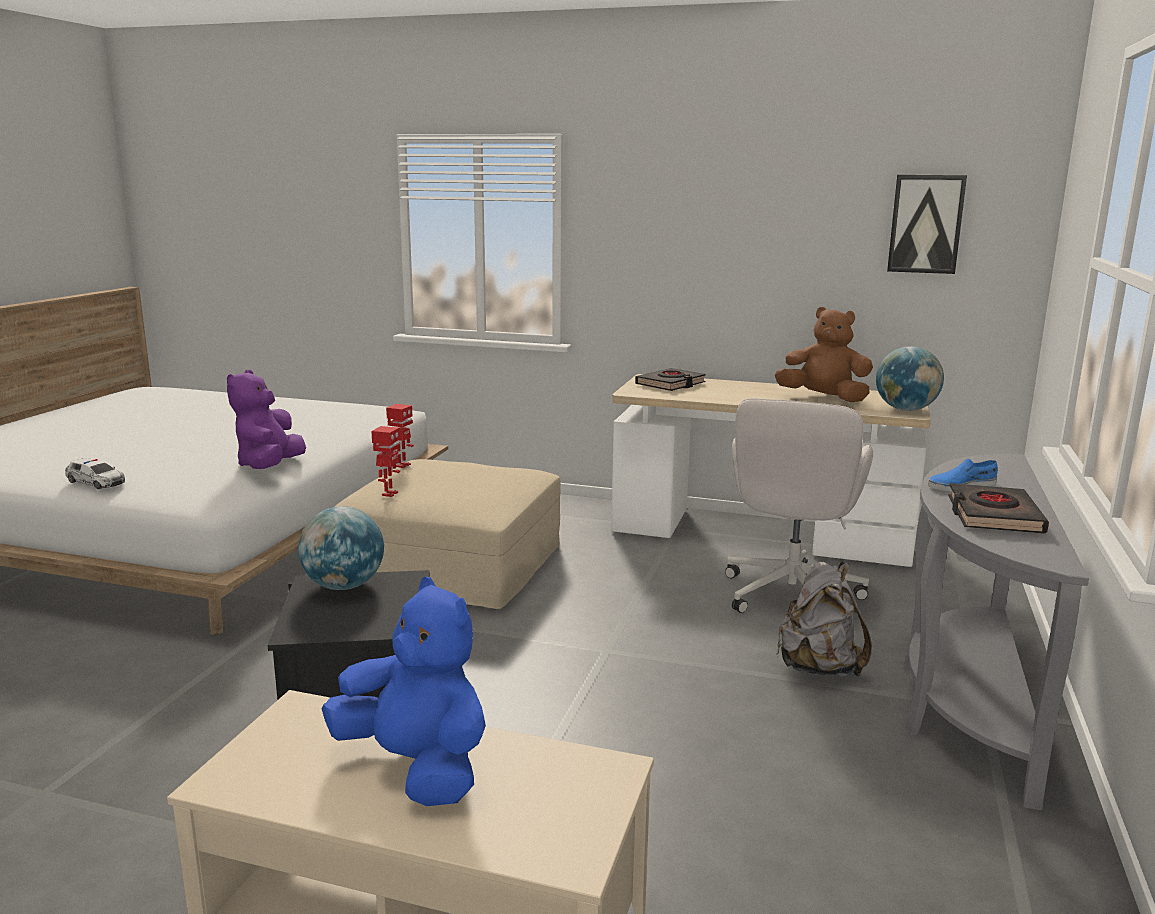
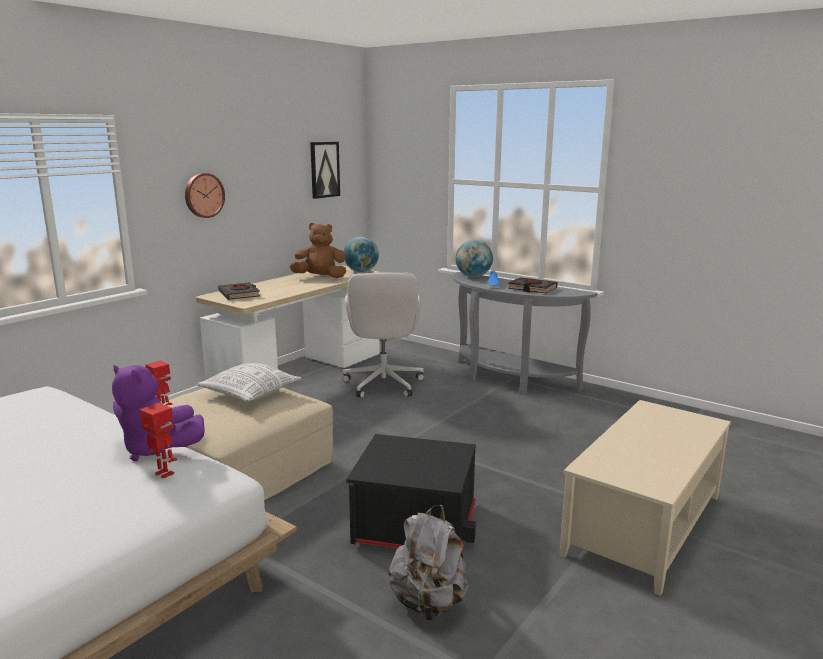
camera: 70 degrees left, 0 degrees up
(96, 482) = (87, 539): toy car -> none
(344, 586) = (381, 462): globe -> globe (473, 277)
(389, 494) = (236, 424): toy robot -> toy robot (163, 474)
(416, 767) = (646, 443): blue plush toy -> none
(479, 482) = (249, 394): none -> pillow
(672, 242) = (203, 195): none -> wall clock
(790, 595) = (383, 384): white office chair -> white office chair turned 45 degrees clockwise
(818, 668) = (461, 397): grey backpack -> grey backpack (429, 603)
(824, 398) = (320, 277): brown plush toy -> brown plush toy turned 45 degrees clockwise

